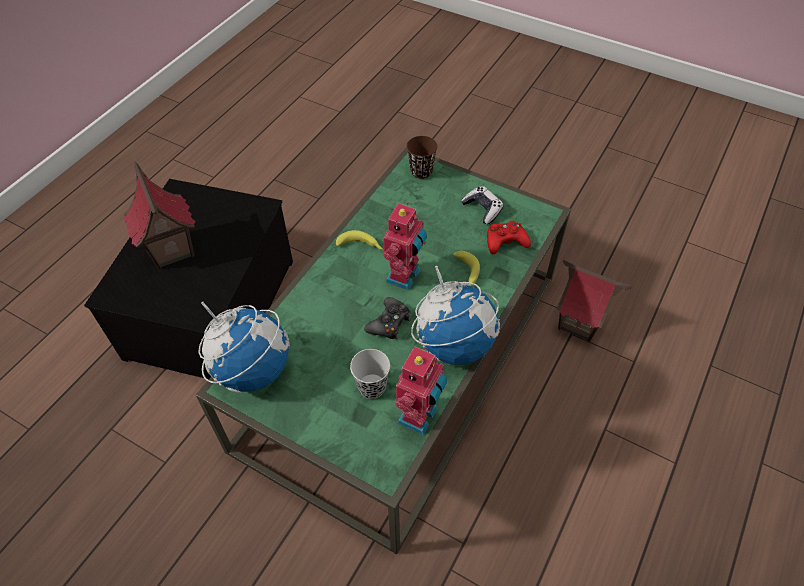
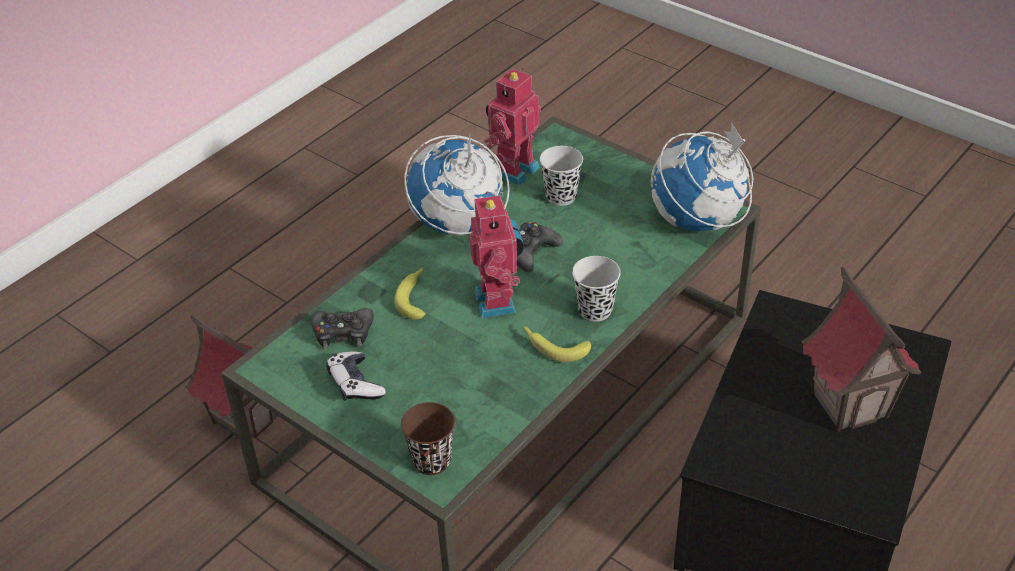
camera: 170 degrees left, 10 degrees down
(335, 276) = (595, 310): none -> black cup
(405, 276) = (498, 301): toy robot -> toy robot turned 135 degrees clockwise
(505, 241) = (343, 333): red game controller -> black game controller

